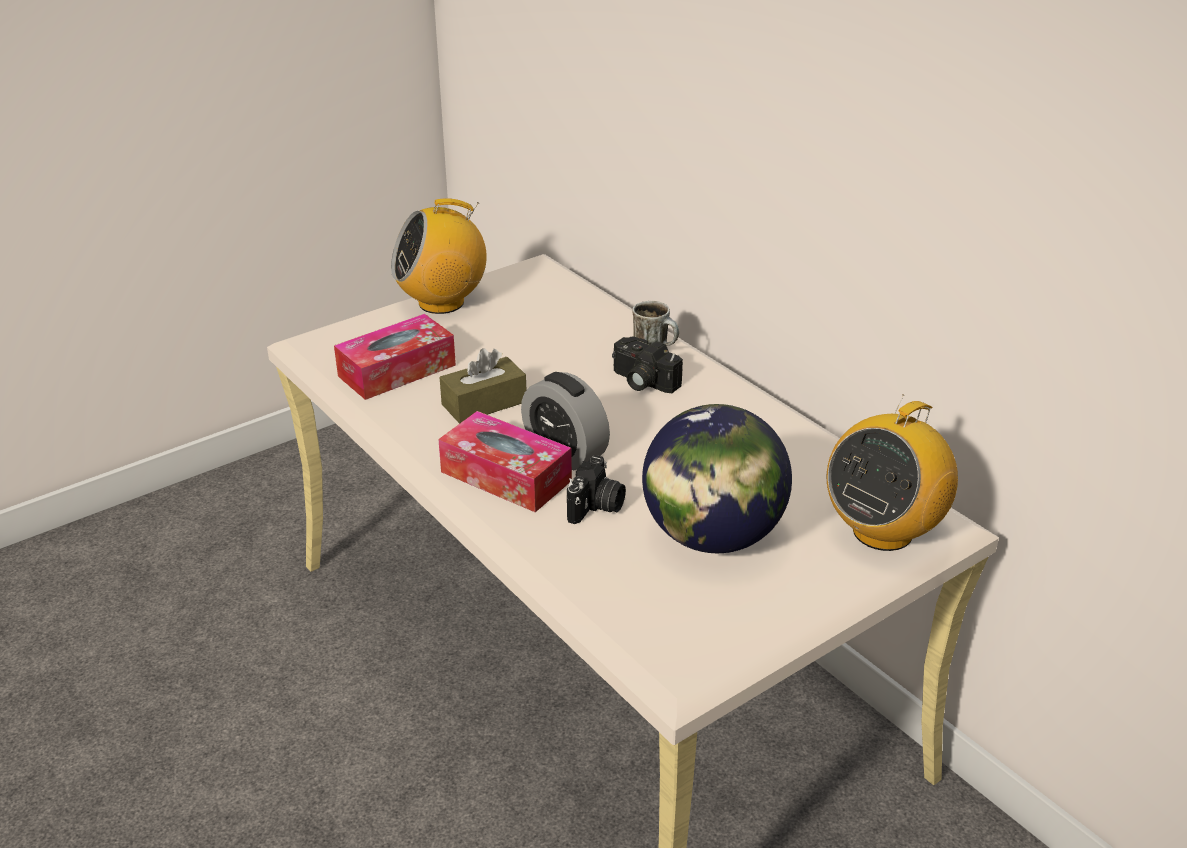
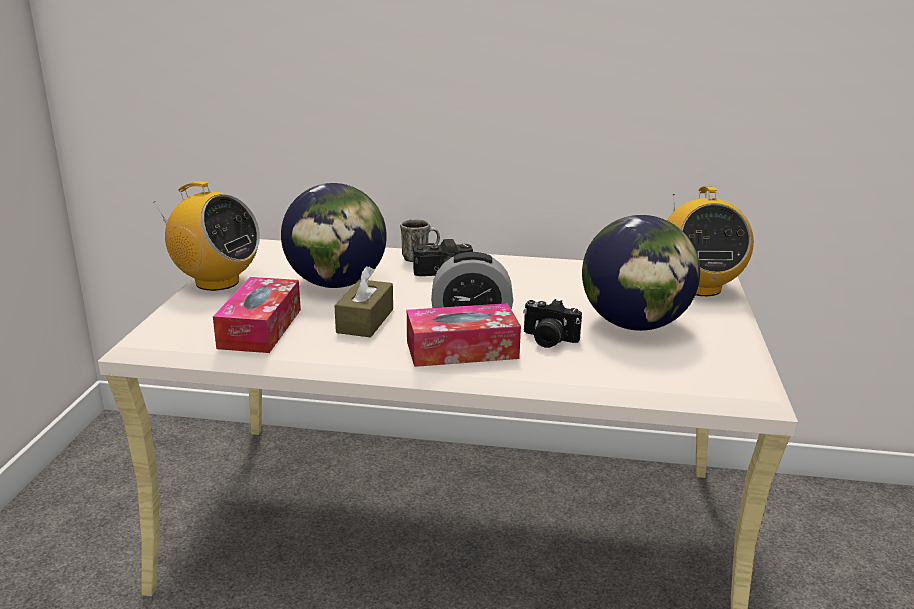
camera: 45 degrees left, 10 degrees down
(442, 302) = (216, 282): radio -> radio turned 90 degrees counterclockwise
(529, 349) = (336, 284): none -> globe
(596, 507) = (548, 340): camera -> camera turned 135 degrees clockwise

